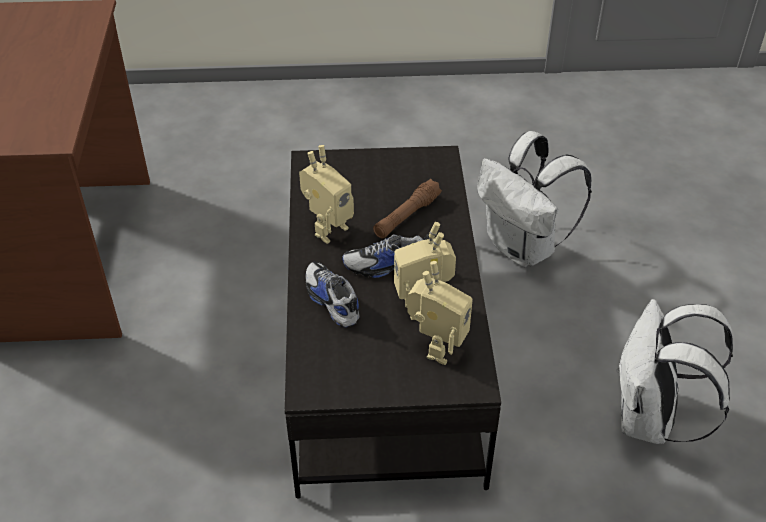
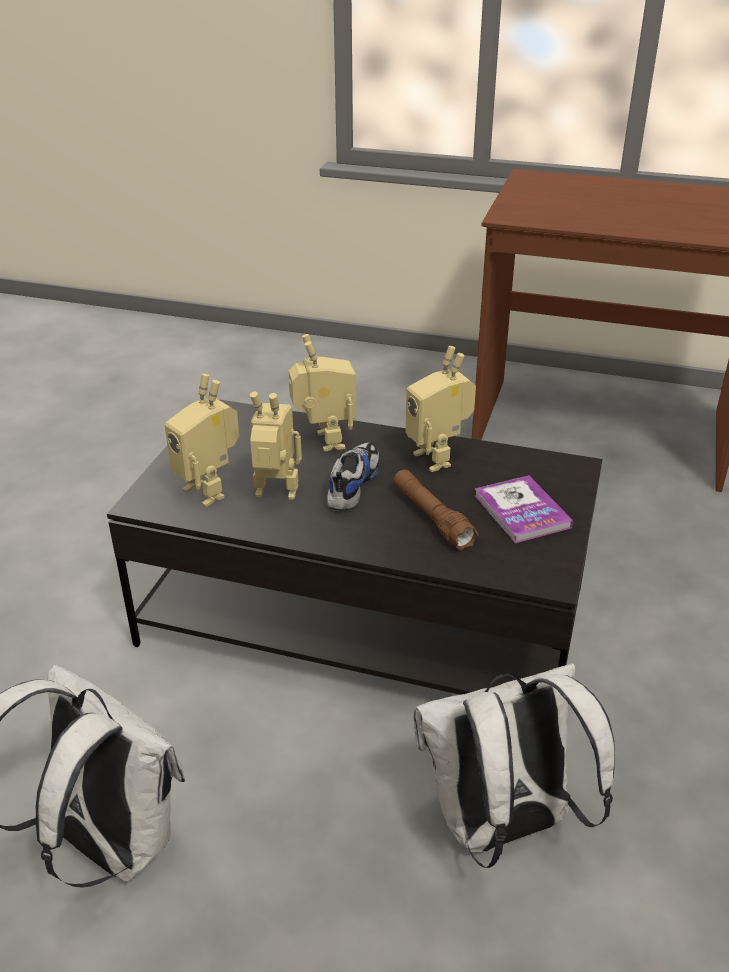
camera: 110 degrees right, 10 degrees down
(331, 300) = (324, 441): shoe -> toy robot
(376, 177) = (522, 511): none -> book

